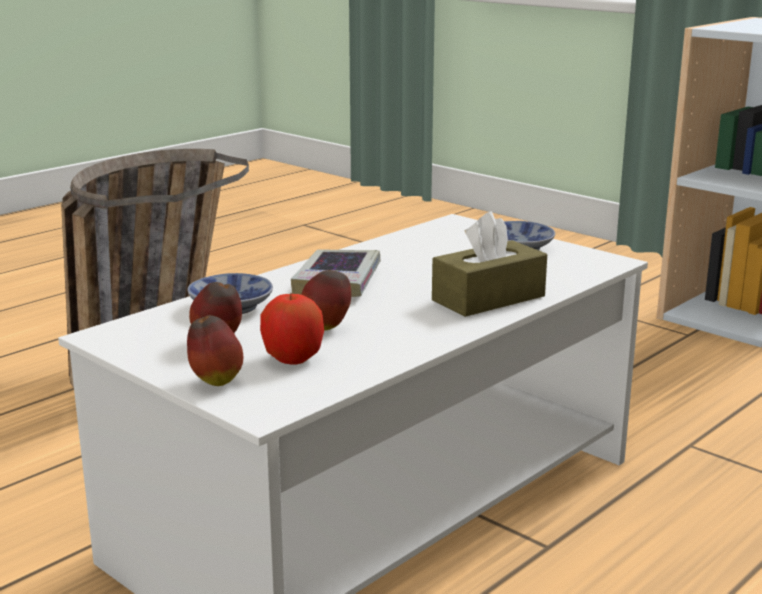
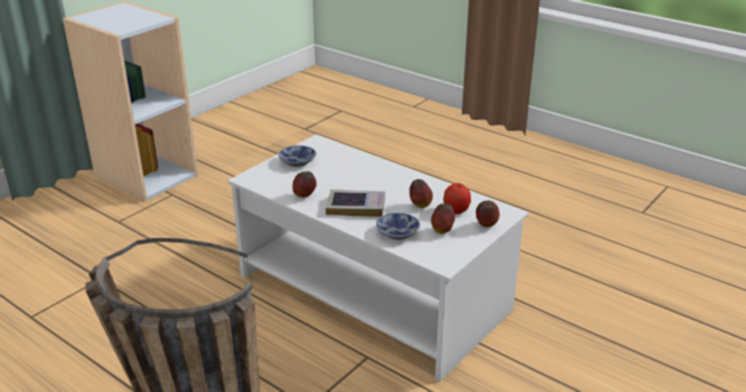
camera: 95 degrees left, 10 degrees up
(386, 252) = (305, 196): none -> apple
(488, 298) = (373, 169): brown tissue box -> none

